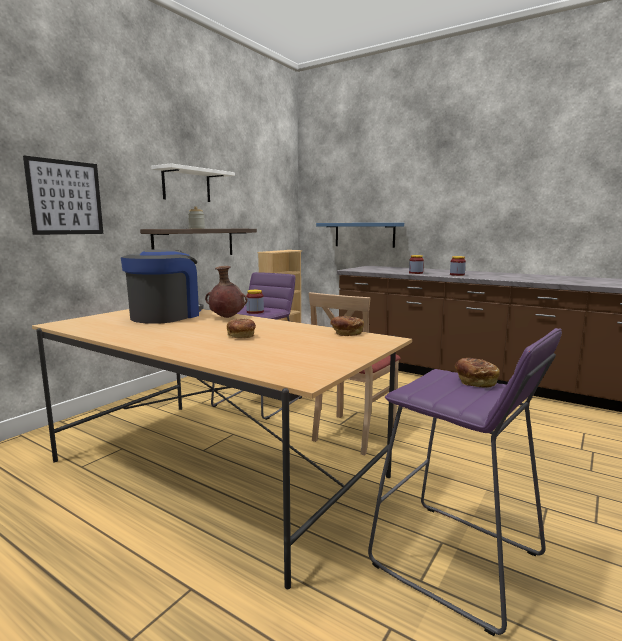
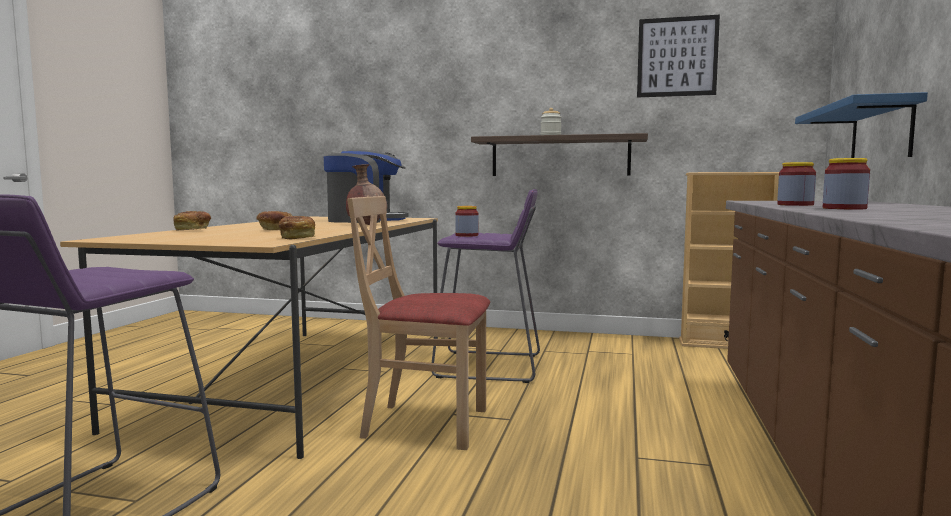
camera: 70 degrees right, 5 degrees down
(65, 197) = (402, 110): picture -> picture (677, 57)
(186, 185) = (552, 82): white shelf -> none
(475, 381) = (107, 277): bread -> bread (192, 230)

